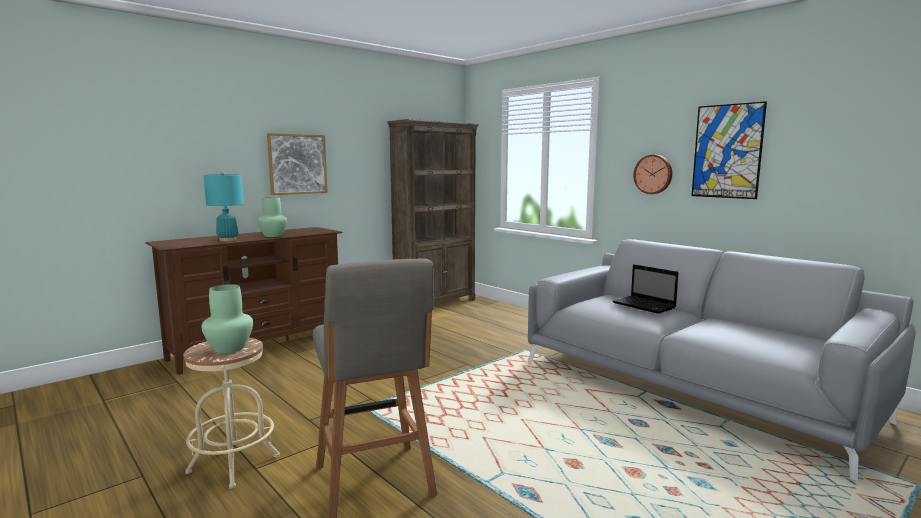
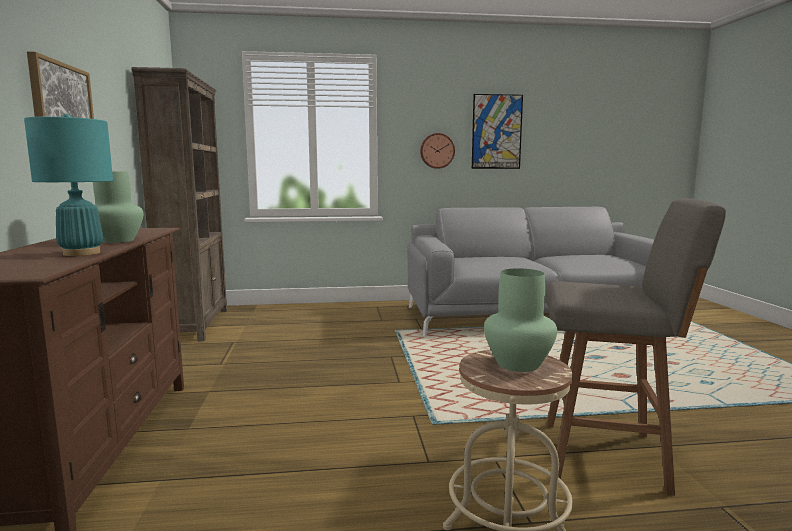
camera: 55 degrees left, 0 degrees up
(645, 306) = (506, 257): laptop -> none

